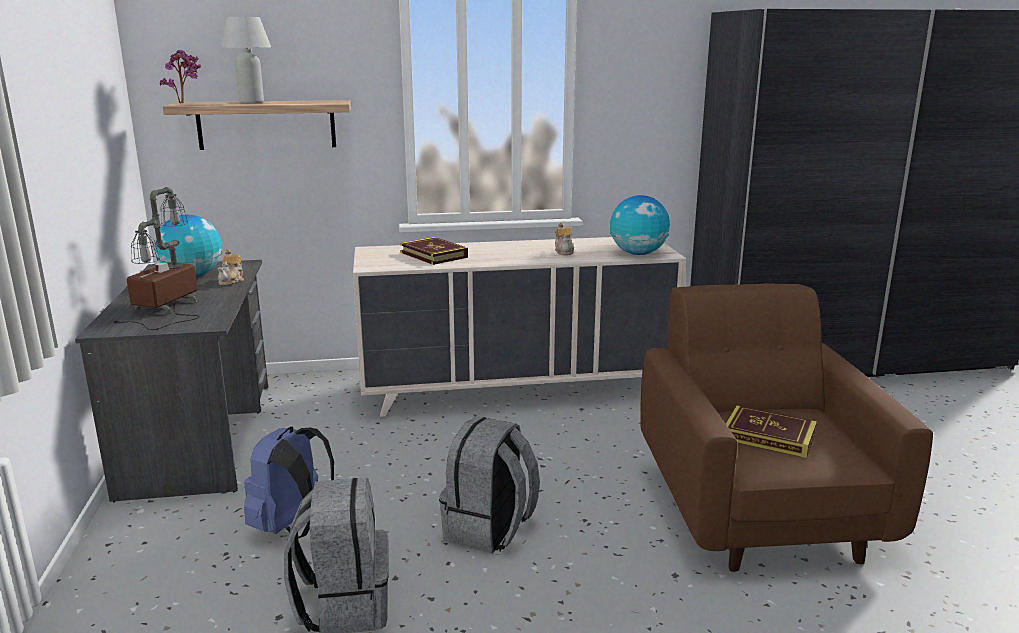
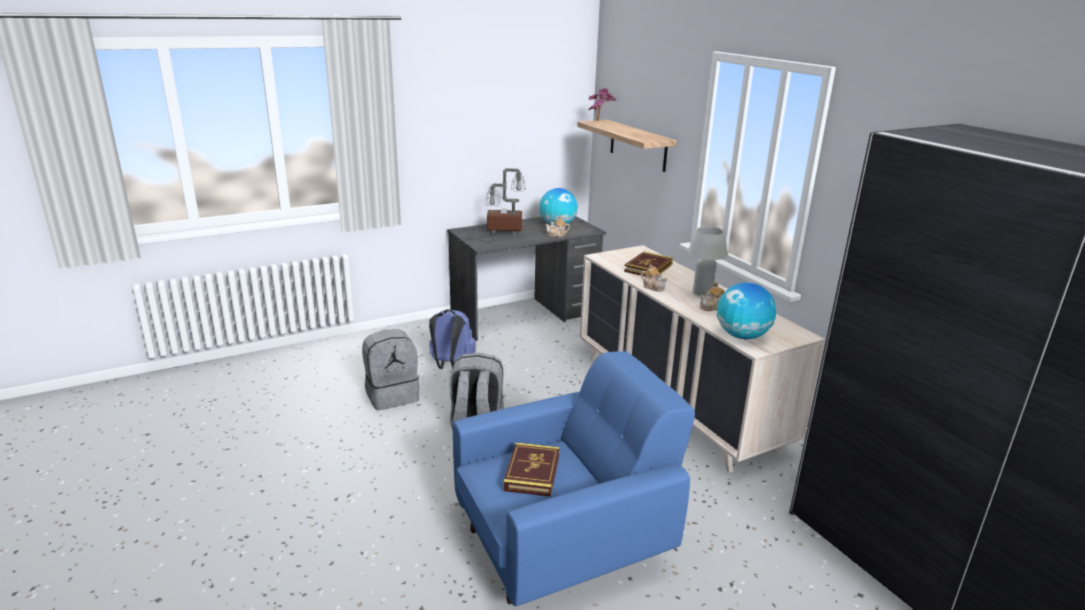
camera: 70 degrees right, 5 degrees up
(251, 102) = (622, 128): white table lamp -> white table lamp (702, 293)
(492, 261) = (653, 287): none -> teapot
(757, 507) = (565, 541): brown armchair -> blue armchair

